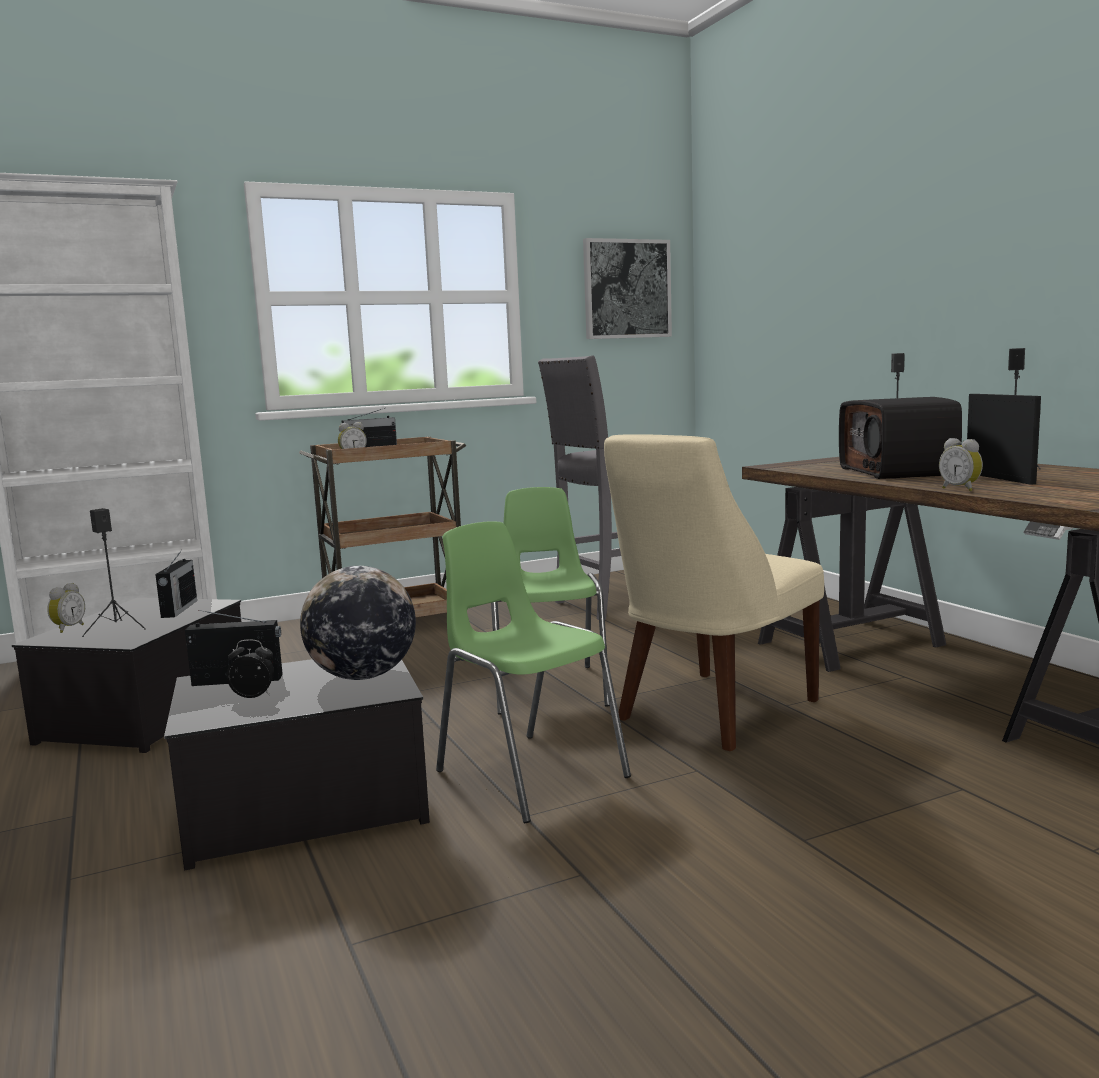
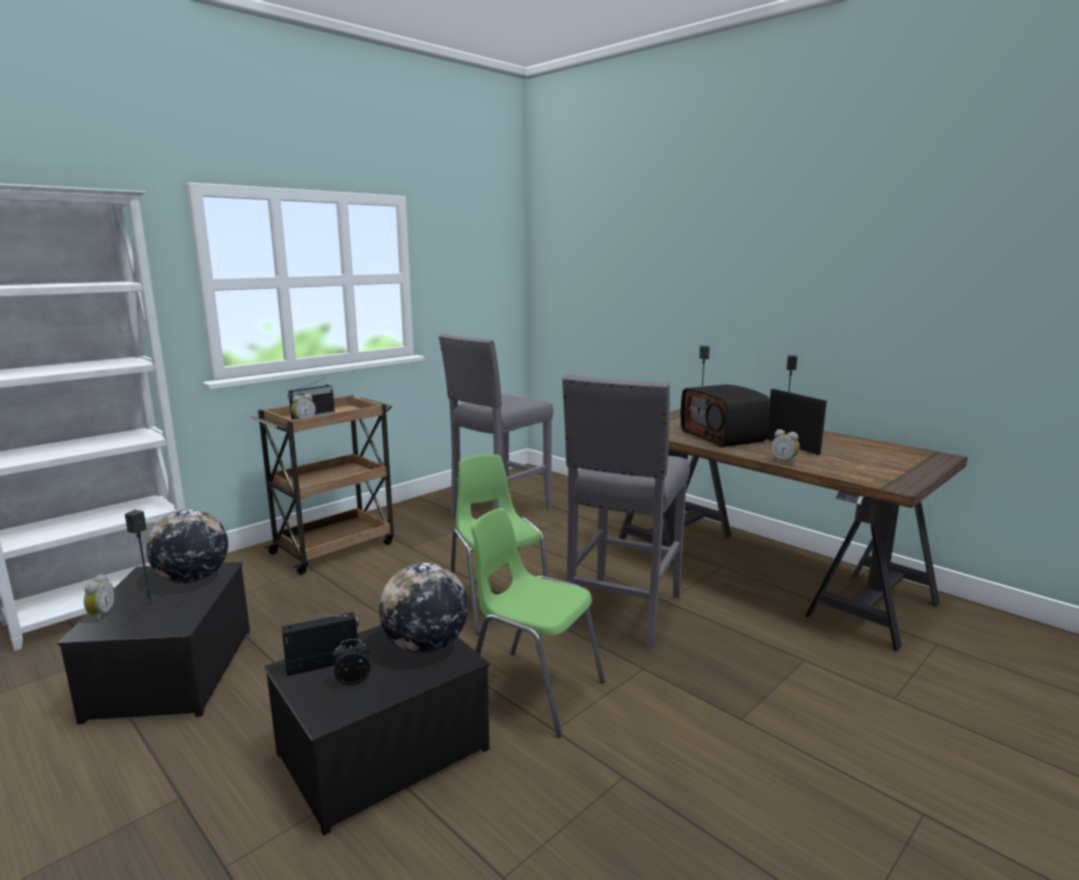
camera: 20 degrees left, 5 degrees up
(178, 609) = (193, 579): radio -> globe
(626, 289) = (484, 270): picture -> none
(711, 712) = (622, 613): beige chair -> grey stool

